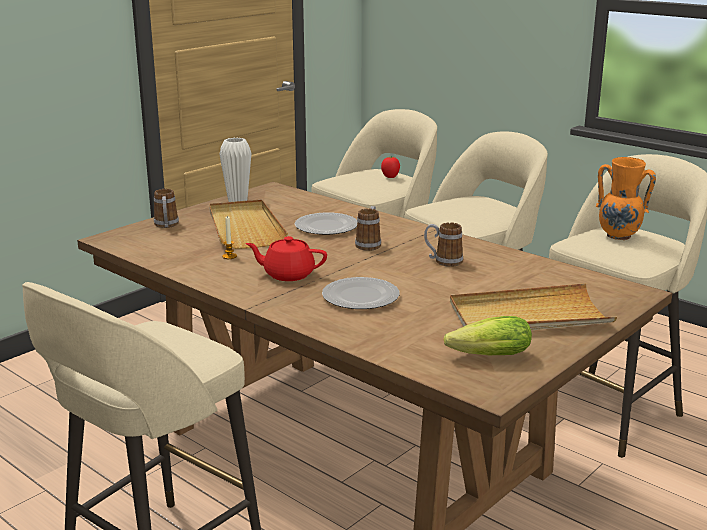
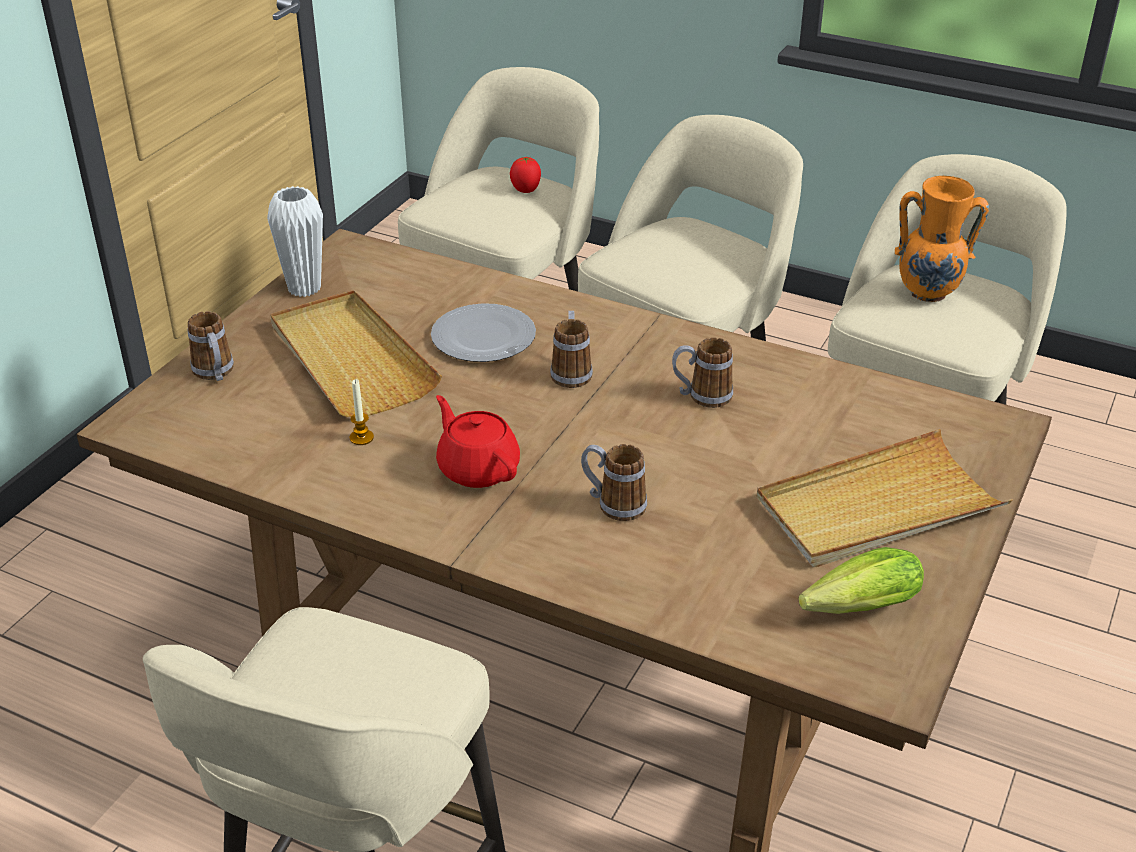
camera: 15 degrees left, 15 degrees up
(288, 274) = (477, 468): red teapot -> red teapot turned 60 degrees clockwise
(359, 297) = (613, 504): plate -> mug

